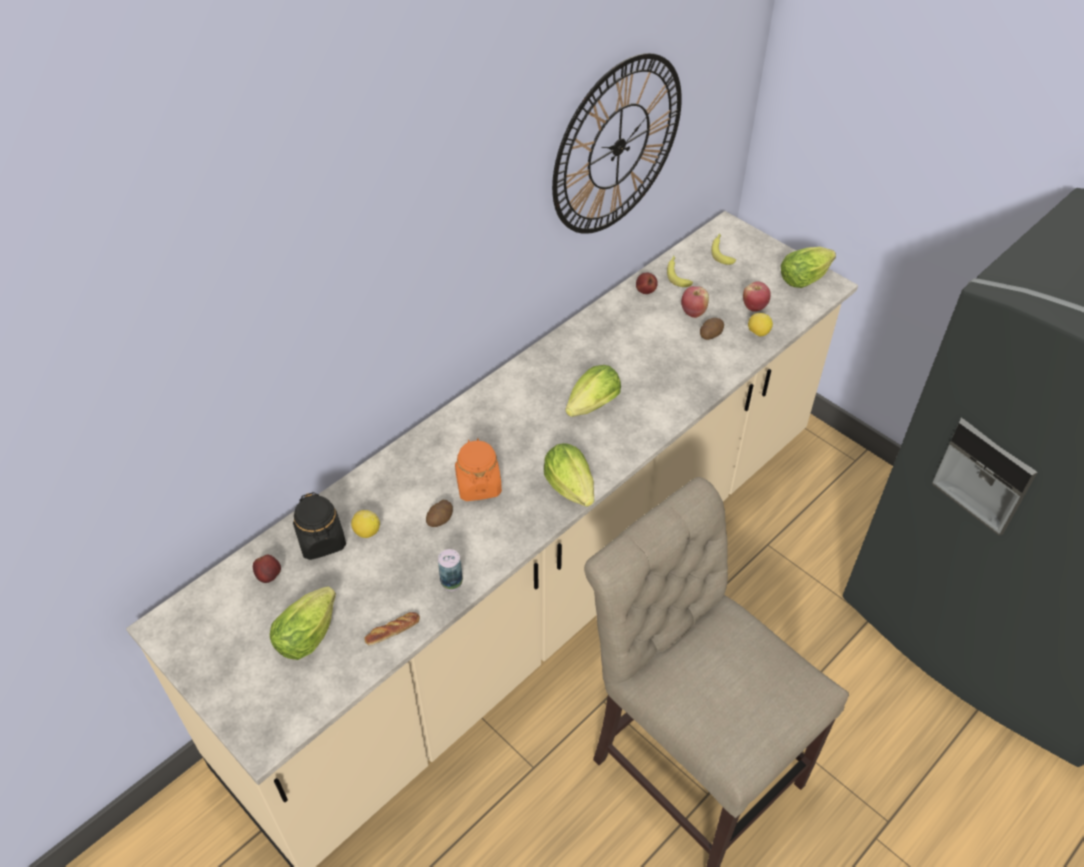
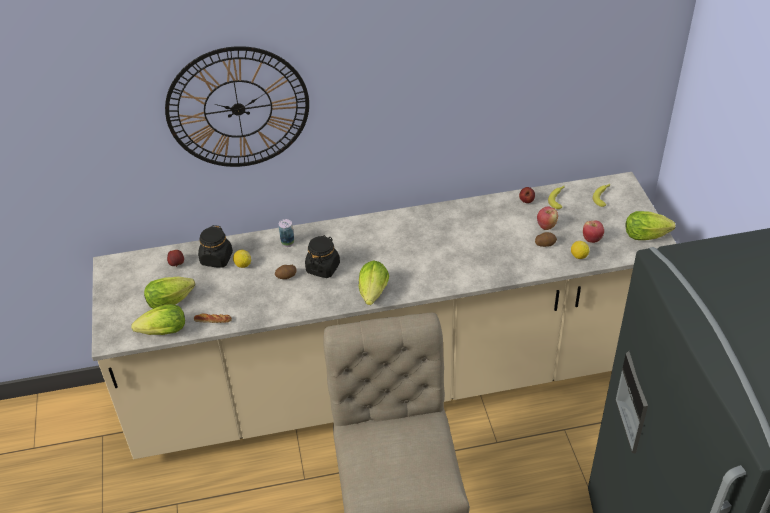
camera: 35 degrees right, 5 degrees down
(451, 582) = (263, 311): can -> can (287, 243)
(478, 485) = (323, 268): orange jar -> black jar
(590, 408) = (426, 254): lettuce -> lettuce (161, 332)
(618, 146) = (516, 88): wall clock -> wall clock (238, 108)

